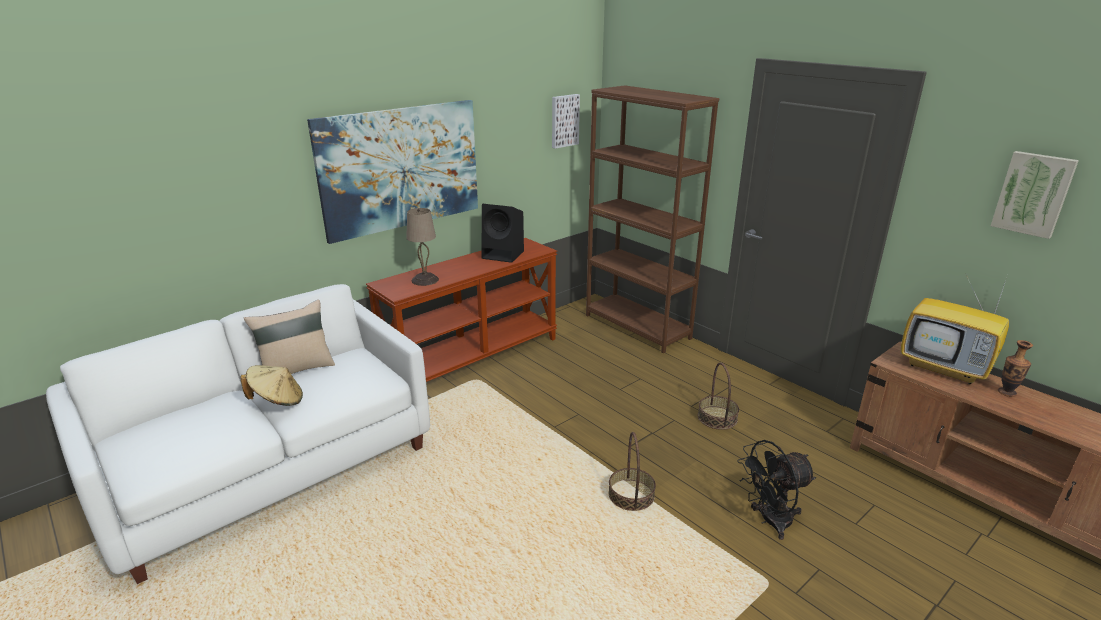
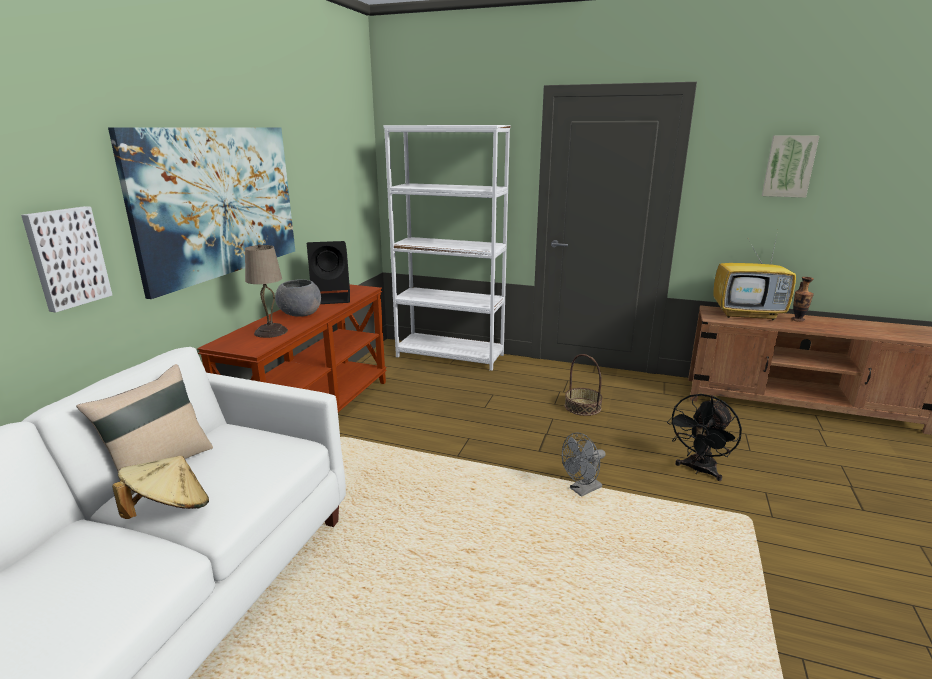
camera: 30 degrees left, 5 degrees down
(462, 266) = (299, 313): none -> grey bowl
(564, 120) = (352, 161): picture -> picture (66, 257)
(631, 495) = (582, 490): basket -> grey fan
(637, 327) = (450, 356): brown bookcase -> white bookcase

